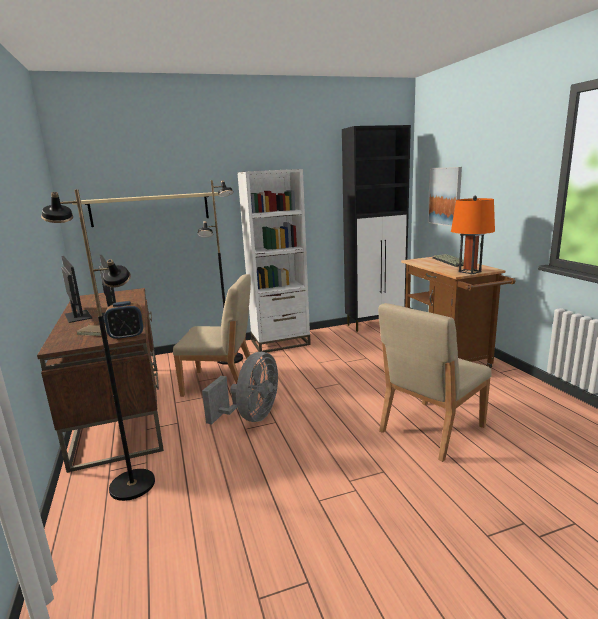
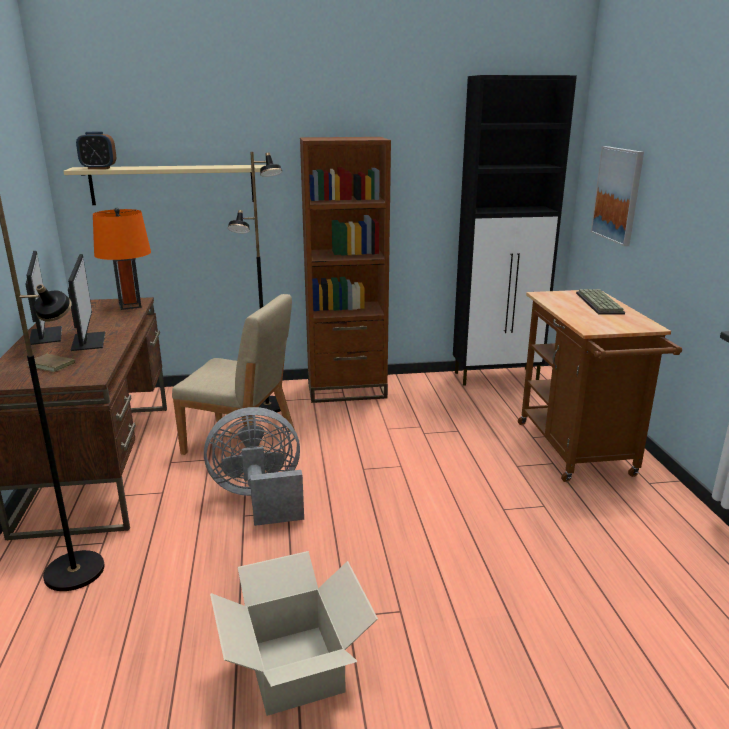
camera: 10 degrees right, 5 degrees up
(127, 337) = (85, 378): alarm clock -> alarm clock (99, 168)
(251, 417) = (259, 499): grey fan -> grey fan turned 135 degrees counterclockwise
(280, 343) = (346, 390): white bookcase -> brown bookcase
(329, 520) = (296, 668): none -> cardboard box
(430, 429) = (497, 558): beige chair -> none
(469, 272) = (612, 327): orange table lamp -> orange table lamp (130, 305)

